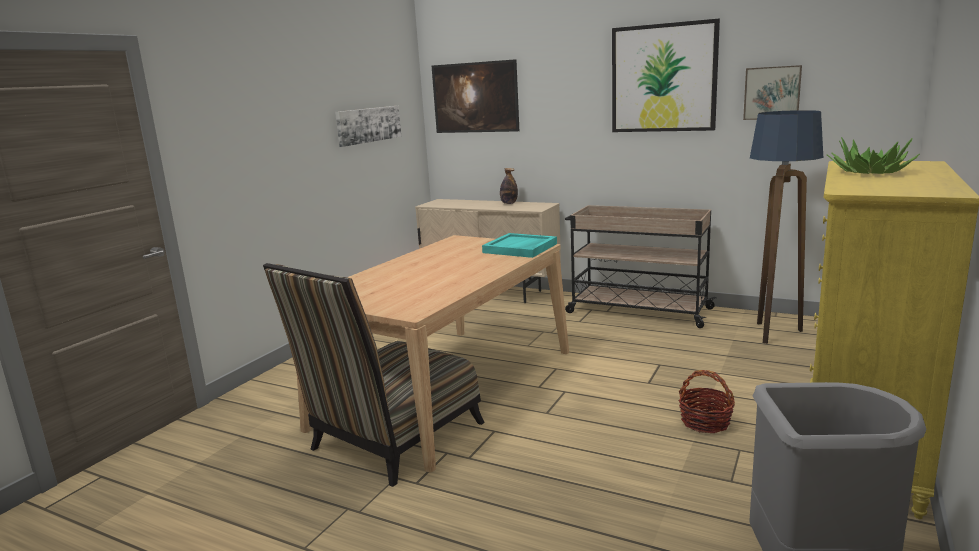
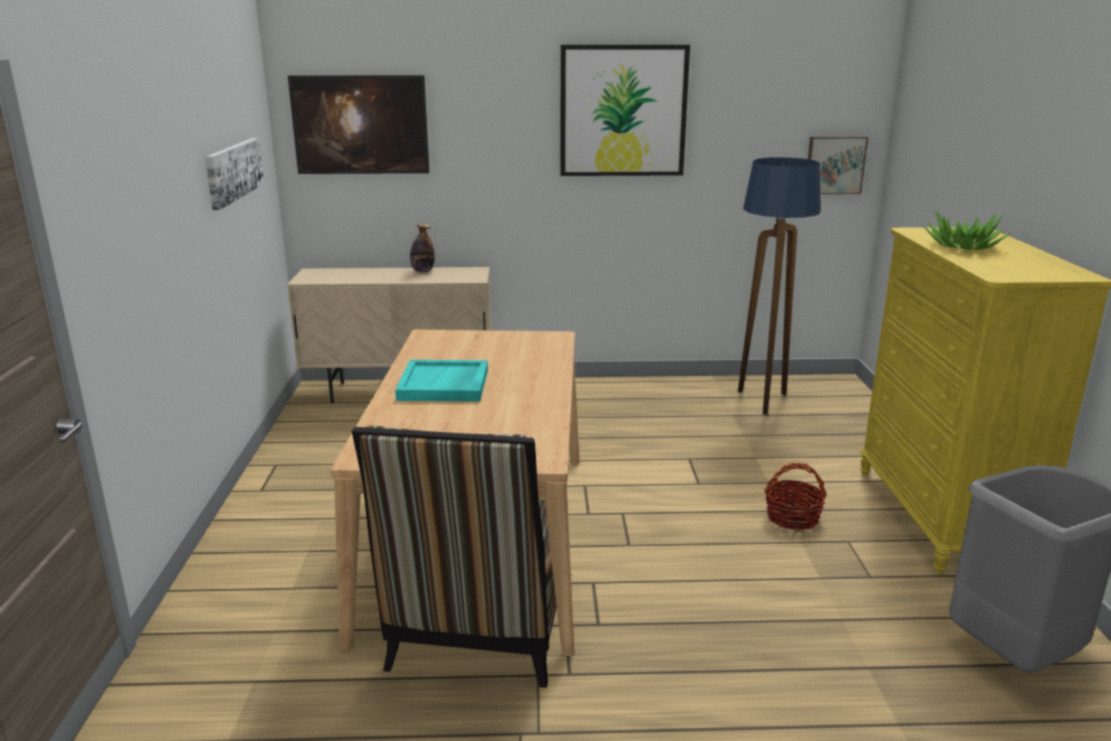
camera: 30 degrees left, 5 degrees up
(520, 248) = (535, 343): turquoise tray -> turquoise tray (444, 385)
(637, 310) = (603, 393): beige cart -> none
(772, 93) = (744, 133): picture -> picture (834, 164)

